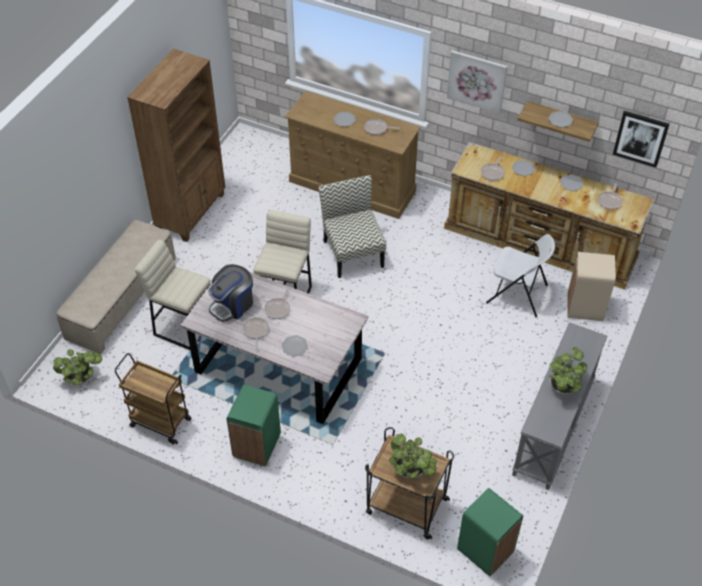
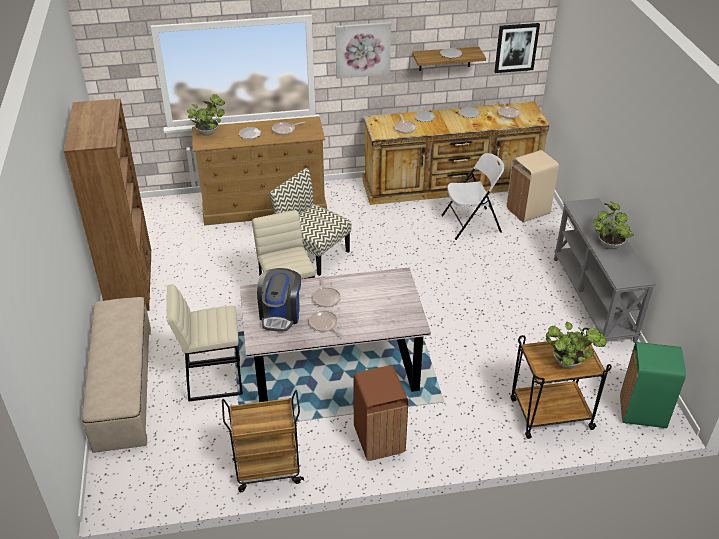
camera: 35 degrees left, 10 degrees down
(82, 378) = (147, 477): potted plant -> potted plant (209, 132)
(256, 446) = (378, 440): green trash can -> brown trash can
(294, 346) = (372, 319): plate -> none

